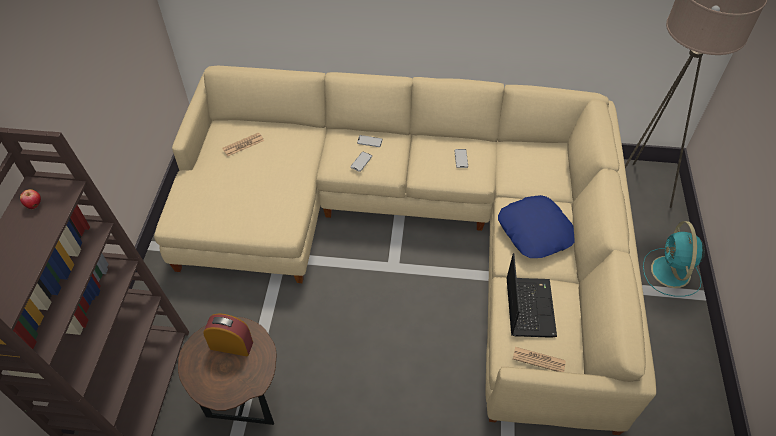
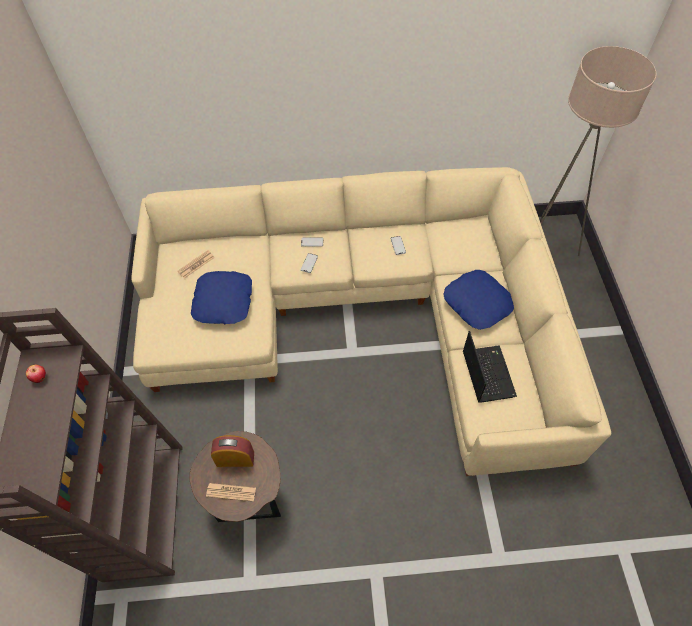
camera: 10 degrees left, 5 degrees up
(262, 186) = (224, 301): none -> blue pillow
(538, 360) = (505, 420): newspaper -> newspaper (231, 492)
(671, 273) = (590, 315): turquoise fan -> none

